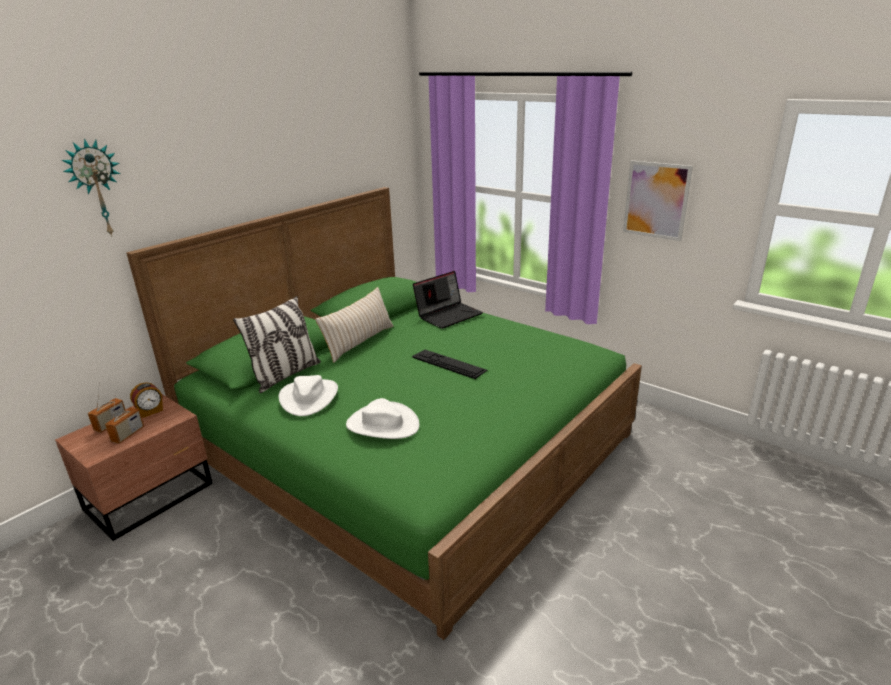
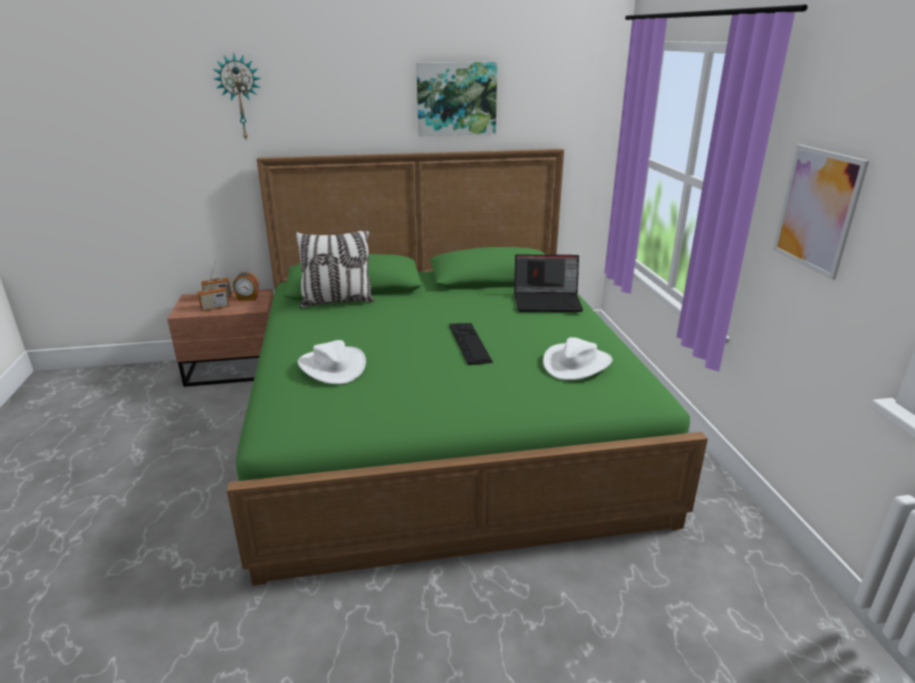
camera: 40 degrees right, 0 degrees up
(303, 156) = (456, 99): none -> picture
(309, 397) = (323, 324): white hat -> white hat (576, 363)
(359, 342) = (431, 297): beige pillow -> none

